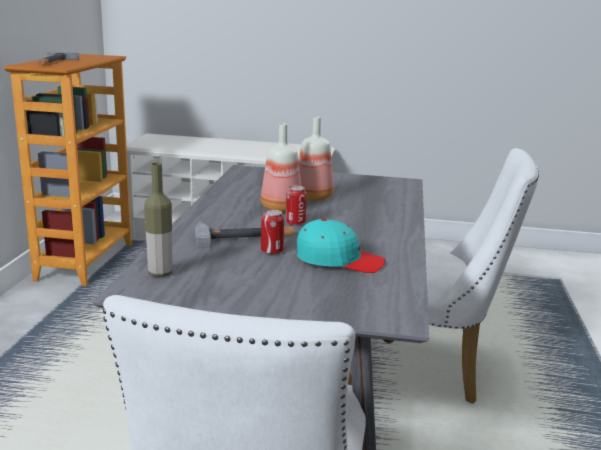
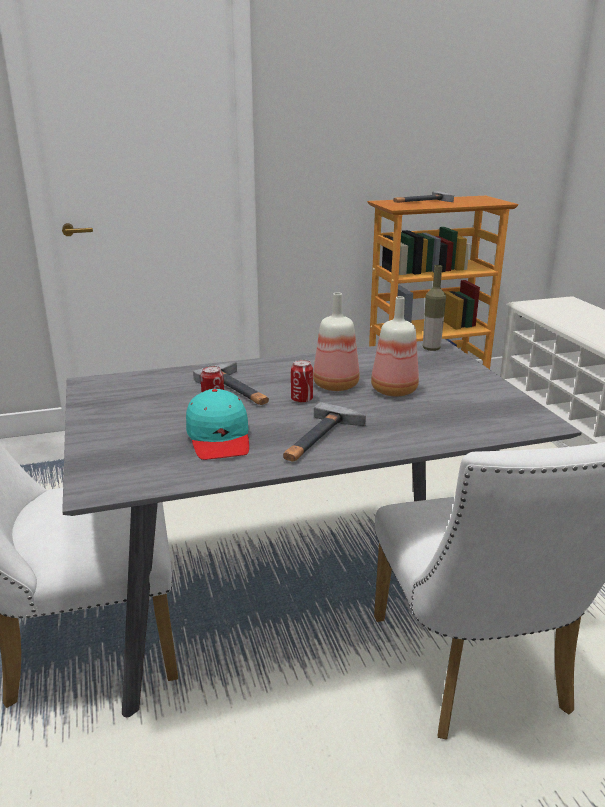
camera: 65 degrees right, 5 degrees up
(160, 273) = (128, 382): bottle -> bottle (431, 348)
(373, 232) = (319, 439): none -> hammer

